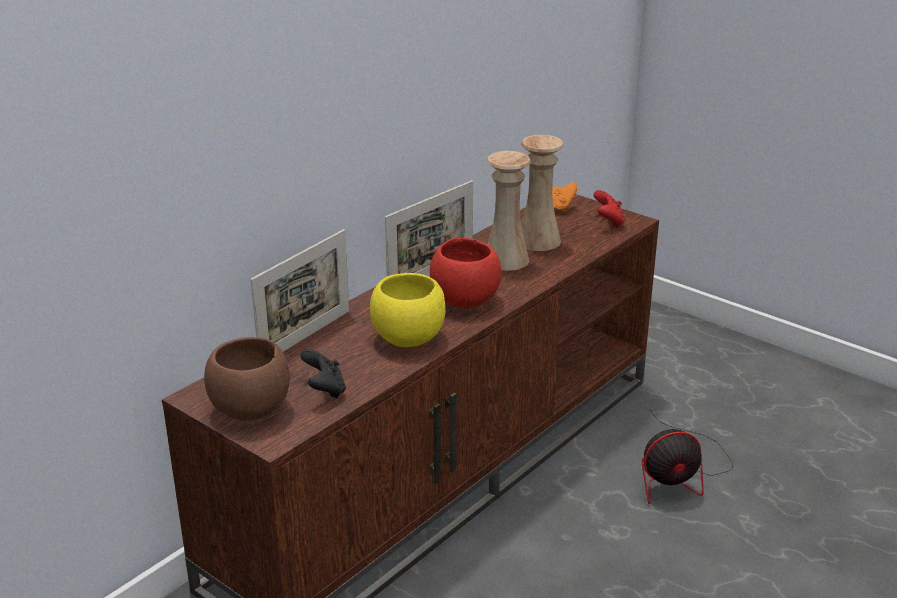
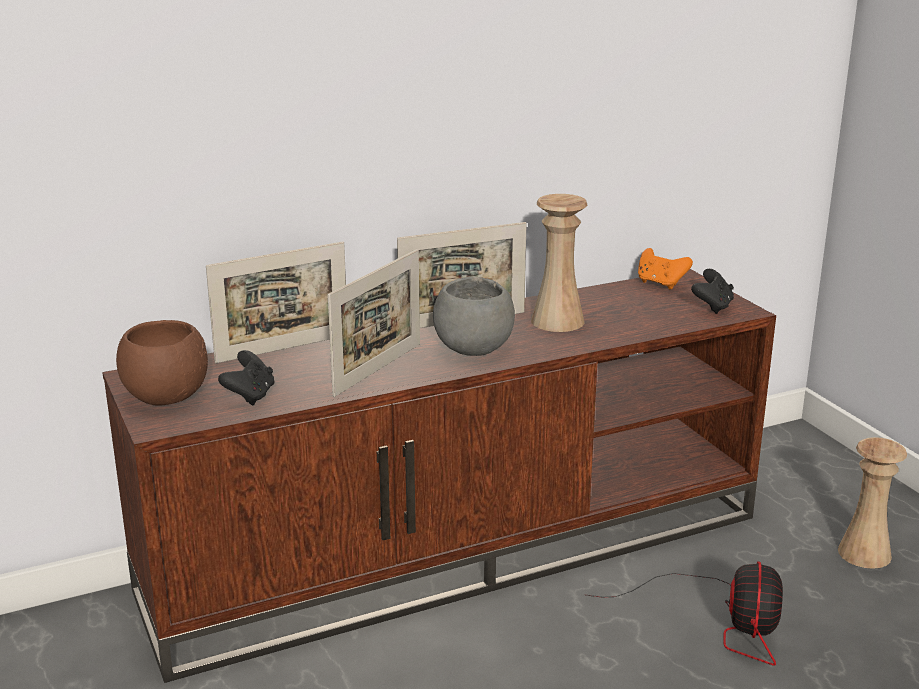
camera: 25 degrees right, 5 degrees down
(407, 338) = (378, 369): yellow bowl -> picture frame
(464, 301) = (472, 349): red bowl -> grey bowl
(538, 240) = (612, 310): beige vase -> beige vase (864, 553)
(608, 222) = (712, 307): red game controller -> black game controller
(679, 474) = (721, 622): fan -> fan turned 90 degrees counterclockwise

